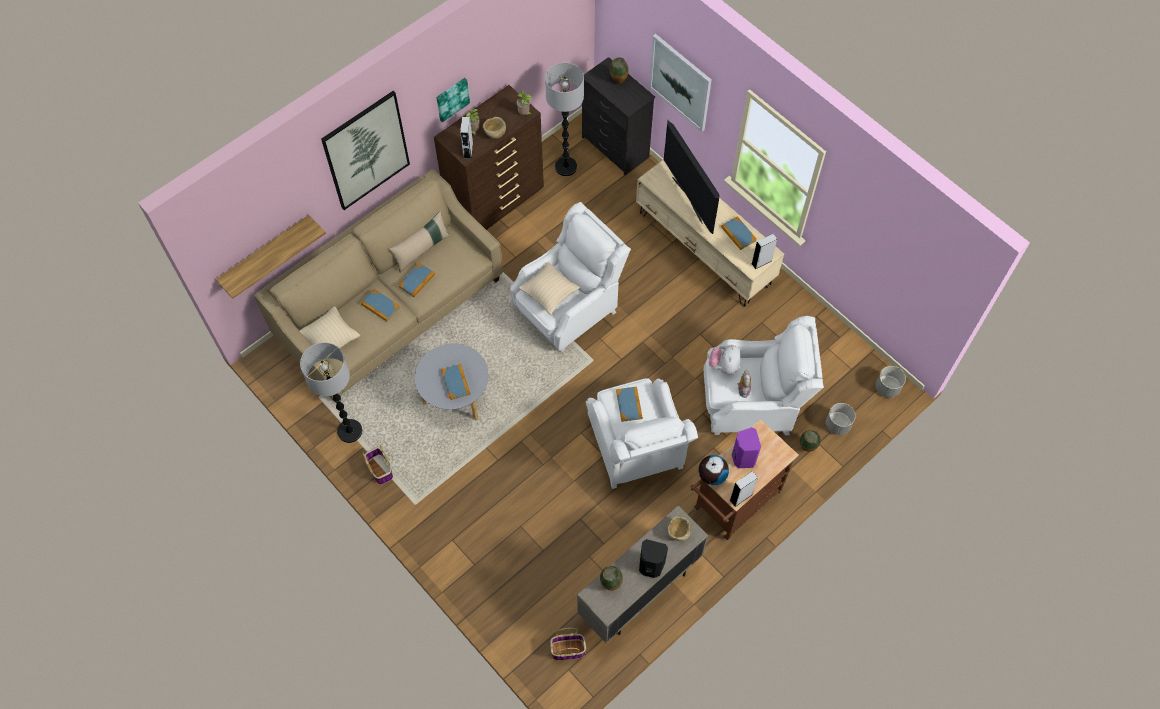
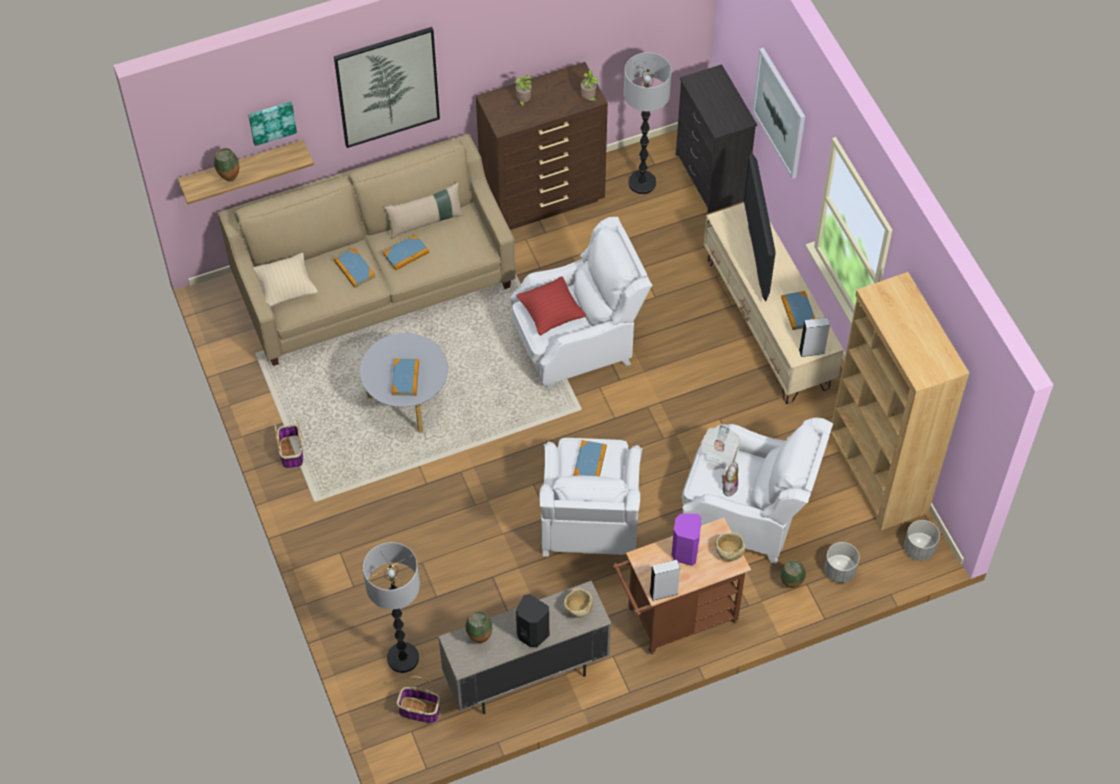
camera: 20 degrees right, 5 degrees down
(350, 431) = (275, 401): floor lamp -> floor lamp (403, 658)
(452, 99) = (507, 57): picture -> picture (272, 122)
(468, 150) = (508, 121): grey speaker -> none
(495, 133) = (545, 111): beige bowl -> beige bowl (729, 552)
(549, 294) = (551, 314): beige pillow -> red pillow
(618, 82) = (721, 95): vase -> vase (229, 178)
(711, 475) = (640, 559): globe -> none
(724, 366) = (718, 454): plush toy -> newspaper
(833, 339) = (877, 474): none -> brown bookcase

